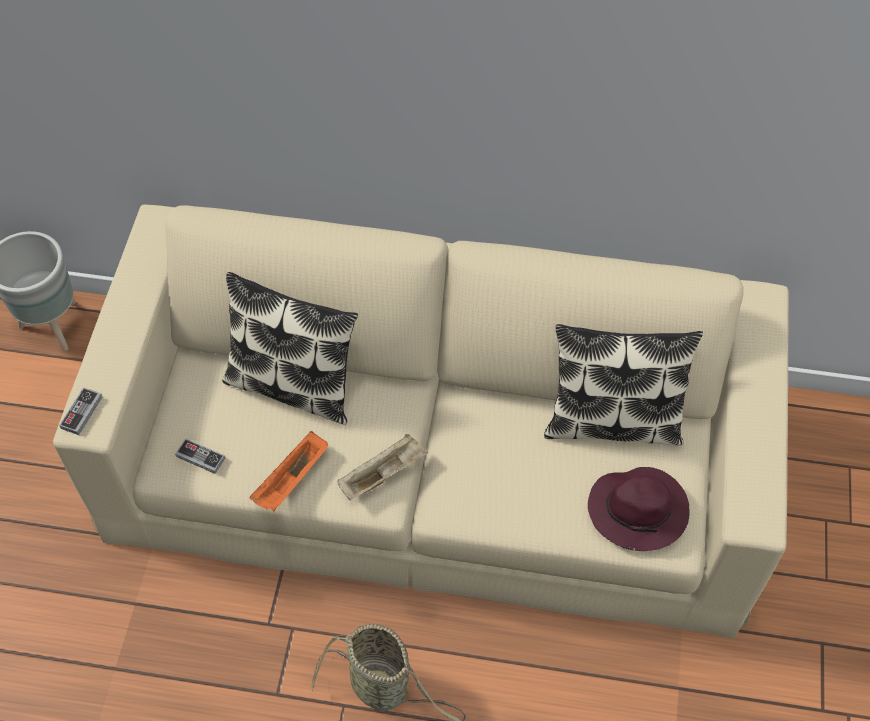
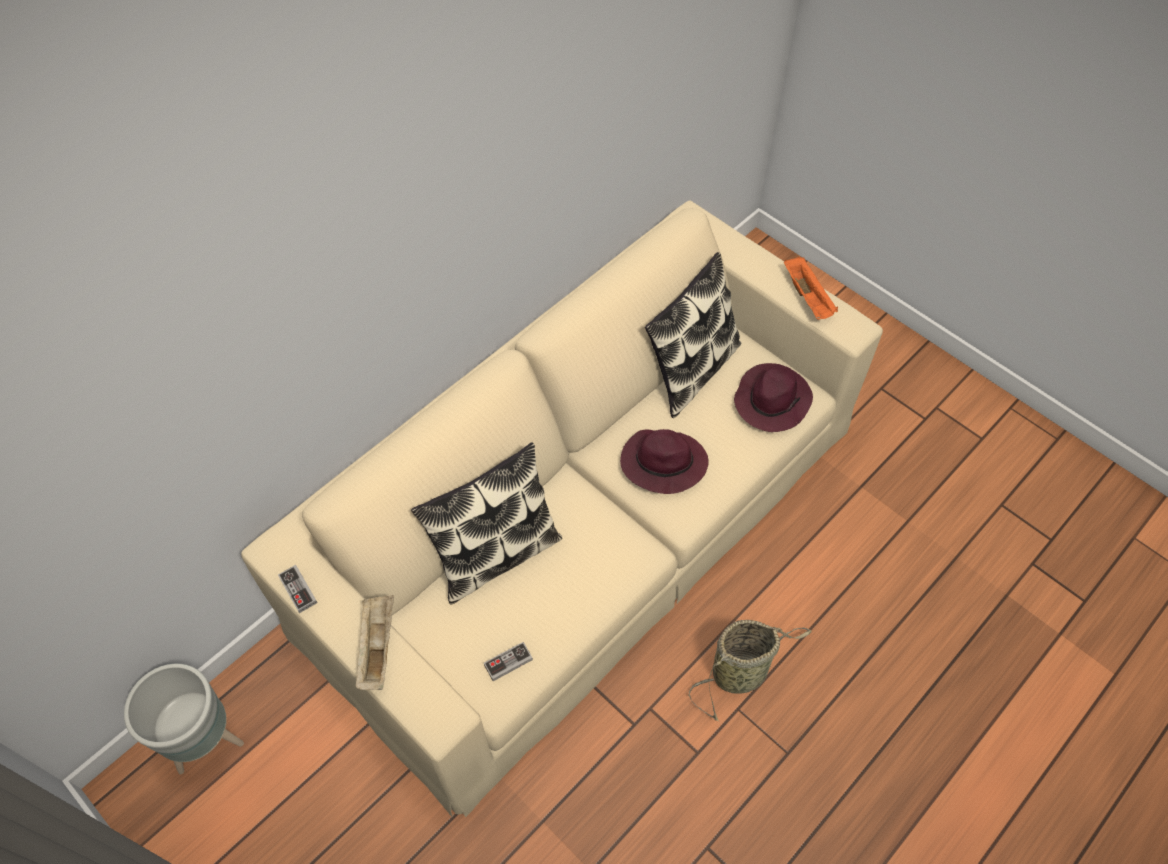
camera: 55 degrees left, 0 degrees up
(81, 412) = (427, 717): game controller -> game controller (298, 590)
(291, 480) = (582, 606): orange tray -> orange tray (808, 297)
(383, 474) = (623, 539): beige tray -> beige tray (377, 647)
(485, 457) = (662, 464): none -> purple hat

